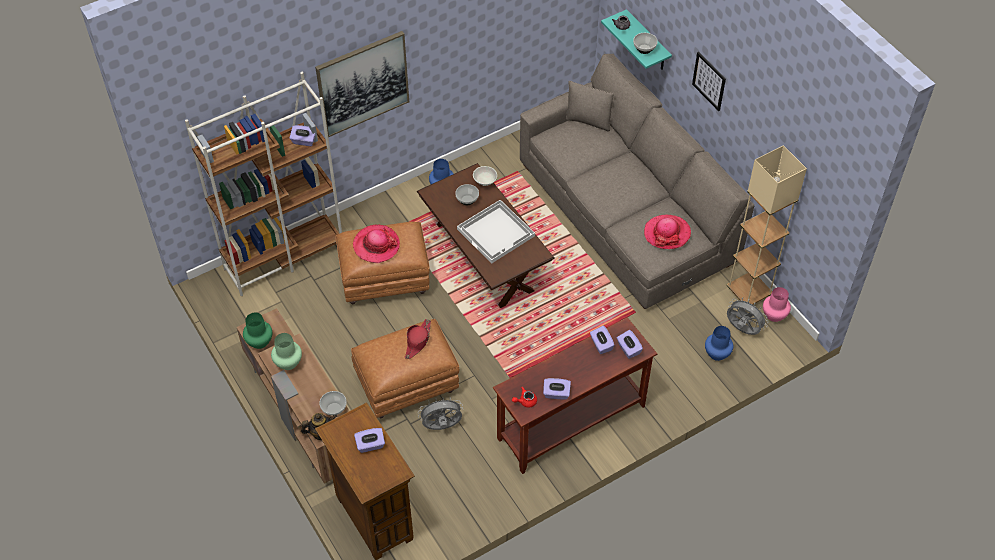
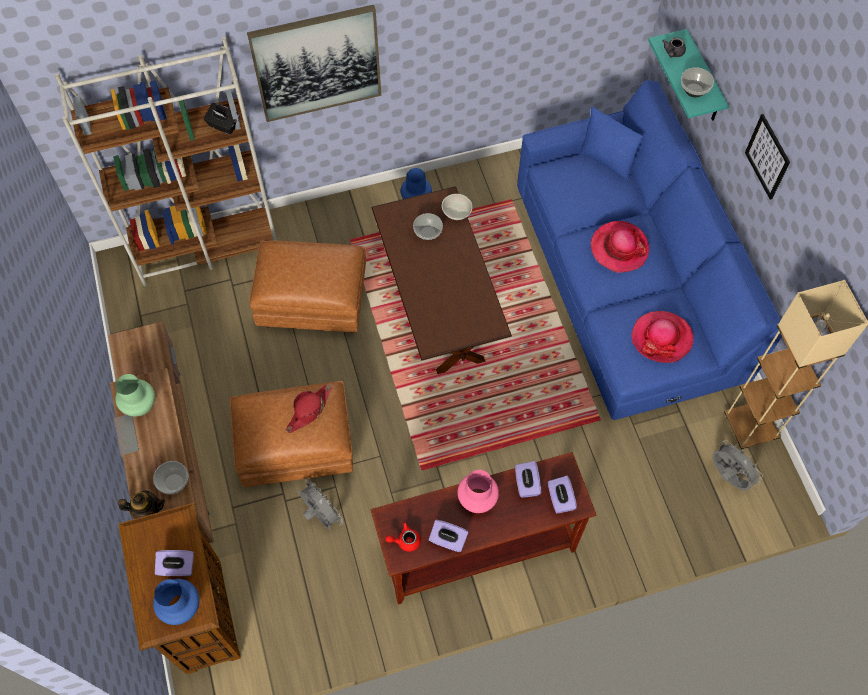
camera: 15 degrees right, 10 degrees up
(260, 341) = (128, 361): green vase -> none
(304, 141) = (223, 125): purple tissue box -> black tissue box
(376, 245) = (300, 269): hat -> hat (619, 248)
(441, 427) = (321, 515): grey fan -> grey fan turned 45 degrees clockwise
(496, 232) = (450, 285): white tray -> none
(627, 213) = (627, 284): grey sofa -> blue sofa
(717, 354) = (686, 502): blue vase -> blue vase (181, 607)
(773, 315) = (773, 466): pink vase -> pink vase (476, 499)

